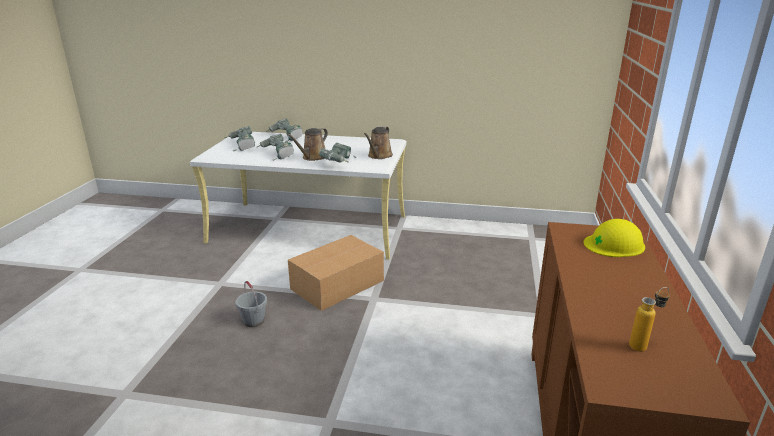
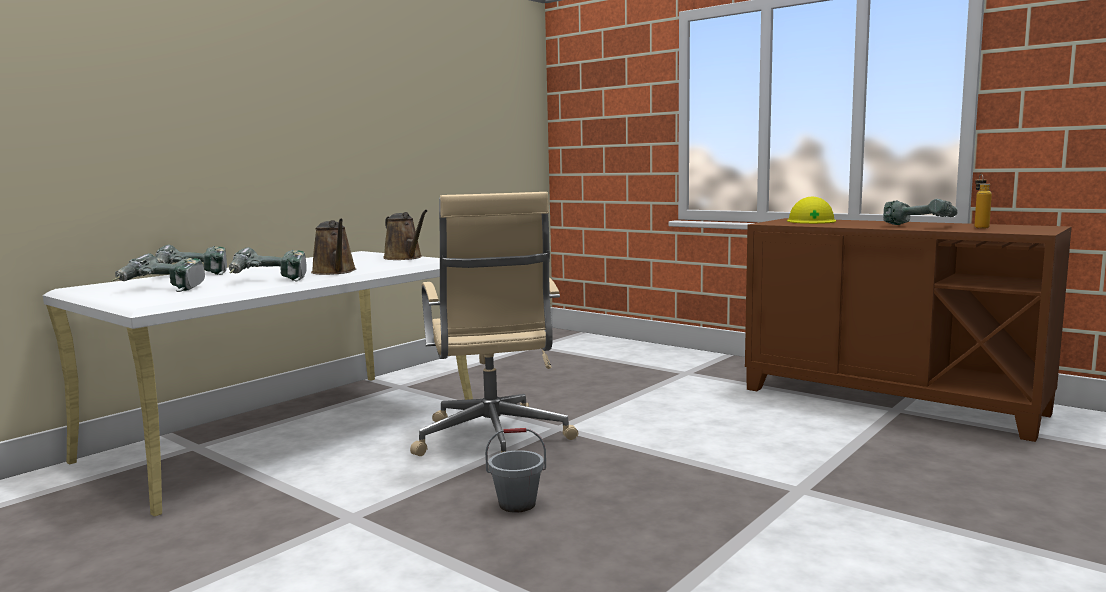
camera: 60 degrees left, 15 degrees down
(336, 285) = (492, 440): cardboard box -> beige office chair
(339, 162) = (388, 267): power drill -> power drill (920, 226)

